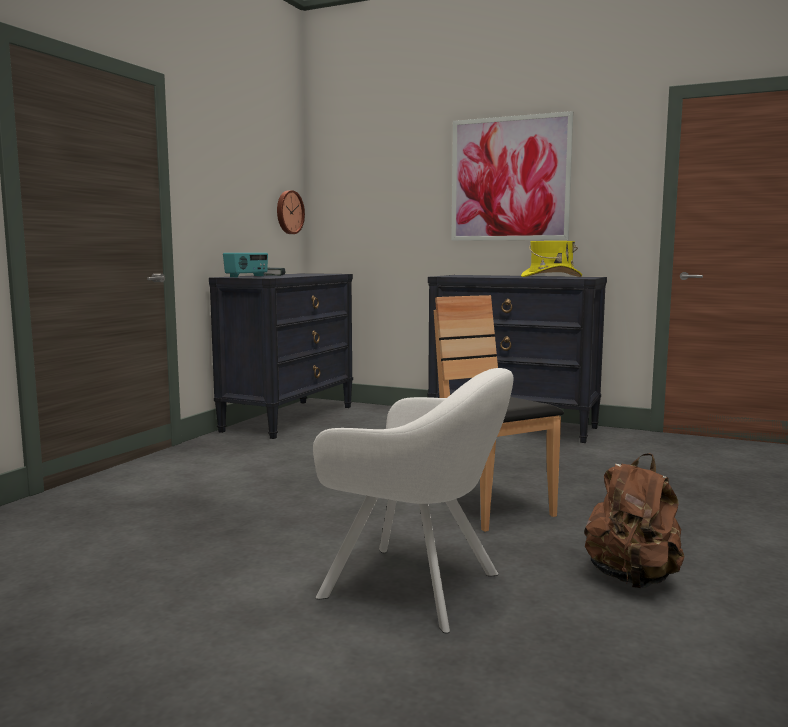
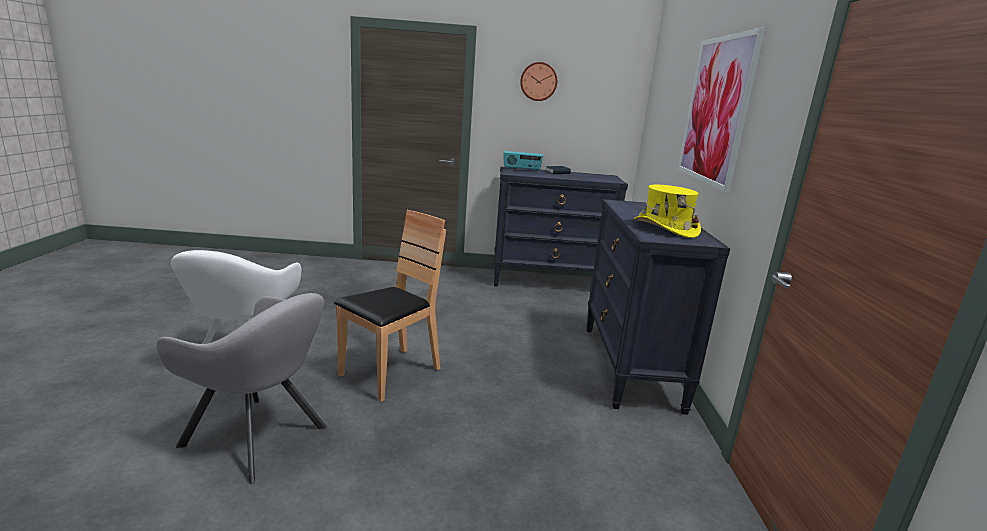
camera: 65 degrees right, 10 degrees up
(288, 212) = (613, 123): wall clock -> wall clock (538, 81)
(632, 579) = (259, 438): brown backpack -> grey armchair

